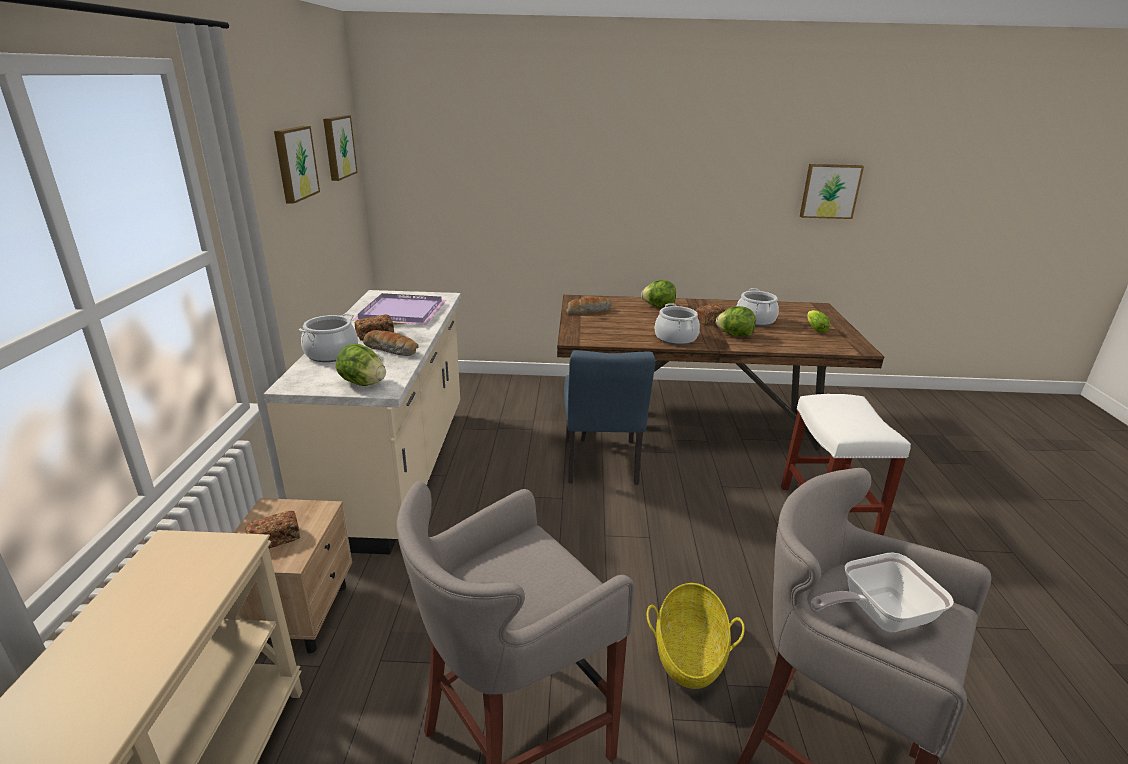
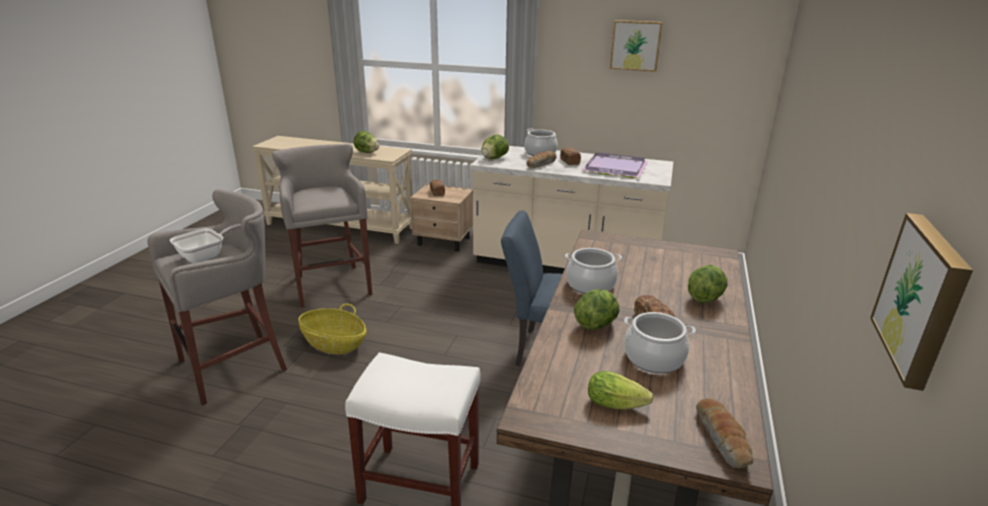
camera: 105 degrees right, 0 degrees up
(167, 603) = (367, 152): none -> lettuce
(337, 147) = (726, 47): picture -> none
(588, 311) = (678, 254): bread -> bread (723, 440)
(877, 615) = (206, 256): frying pan -> frying pan turned 45 degrees clockwise

